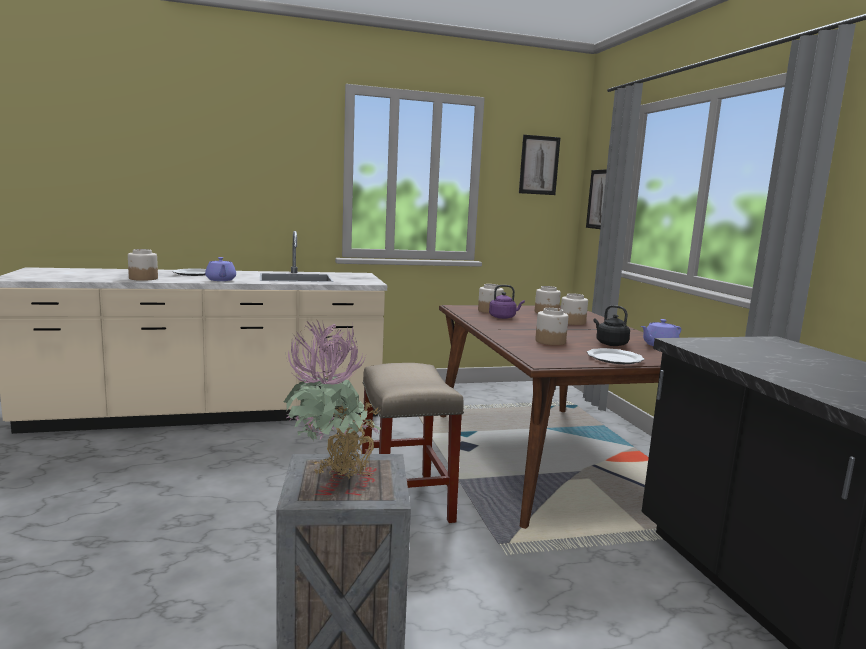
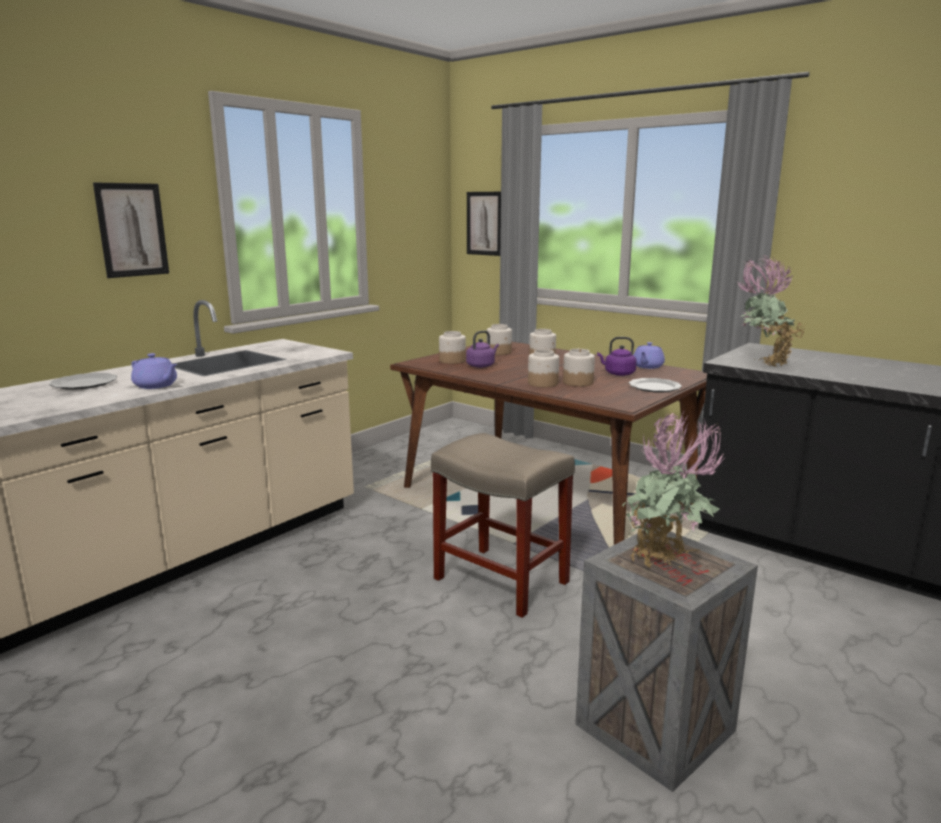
camera: 35 degrees left, 5 degrees up
(143, 278) = (42, 407): jar -> jar (542, 383)
(539, 165) = (415, 188): picture -> picture (132, 230)
(610, 344) = (618, 374): black kettle -> purple kettle
(721, 350) = (763, 363): none -> potted plant

